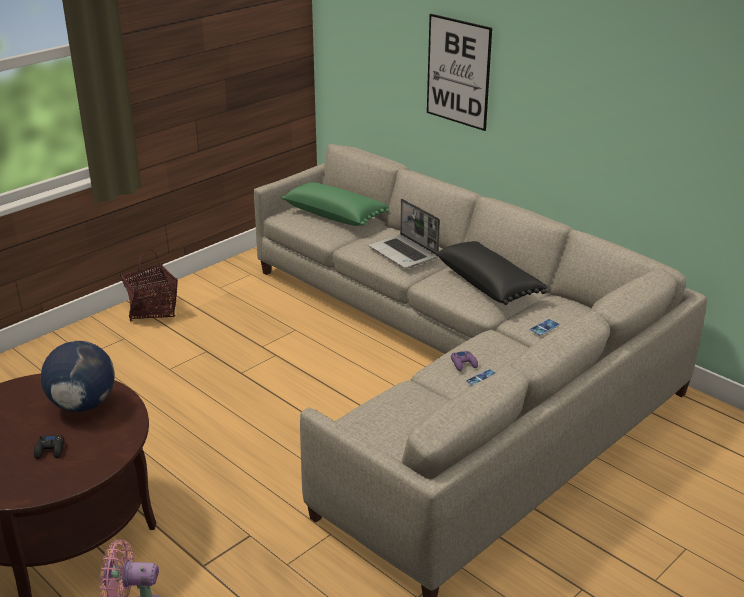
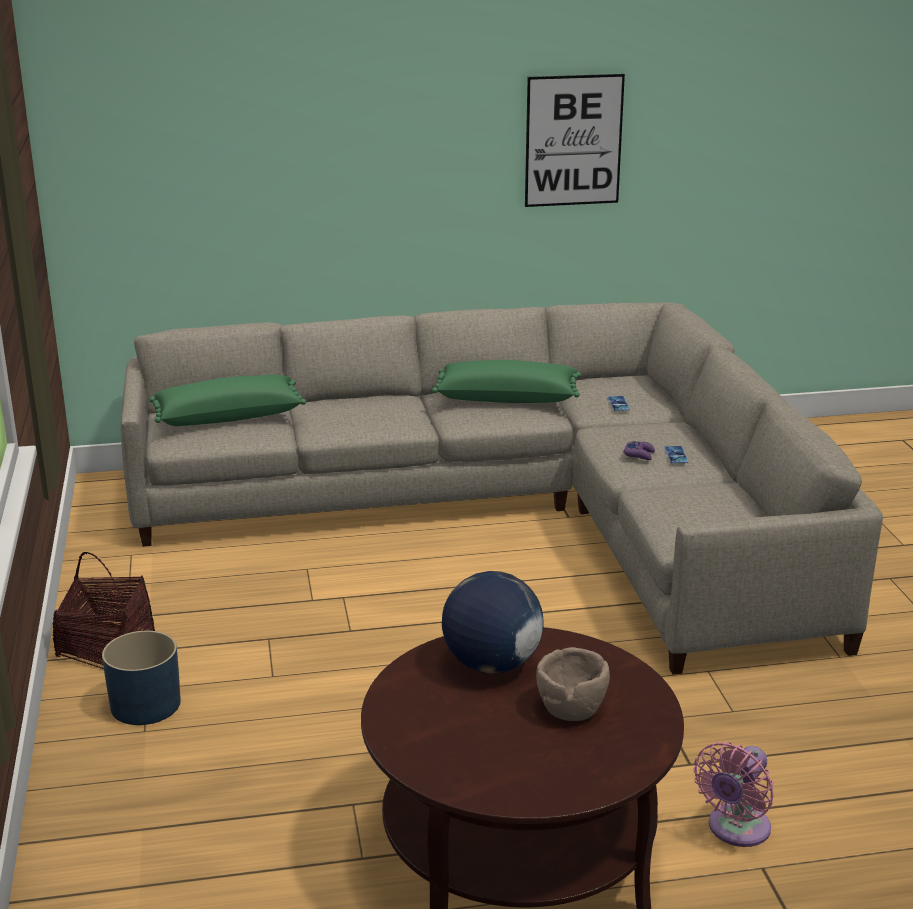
camera: 55 degrees left, 5 degrees down
(50, 450) = (572, 708): black game controller -> brown bowl
(109, 344) = (145, 704): none -> blue planter
(404, 253) = (381, 411): laptop -> none
(458, 72) = (327, 178): picture -> picture (573, 140)
(489, 284) = (507, 398): black pillow -> green pillow

